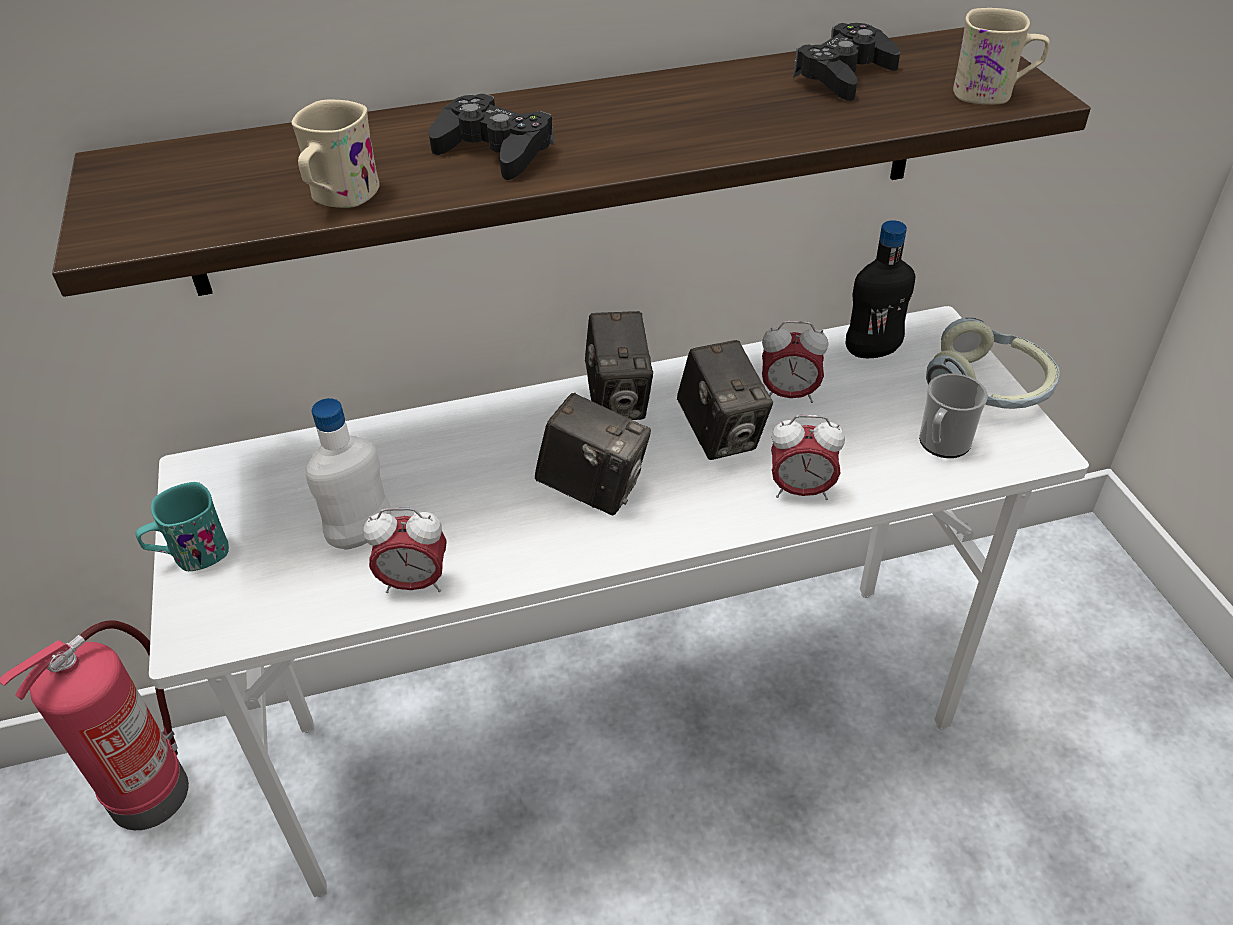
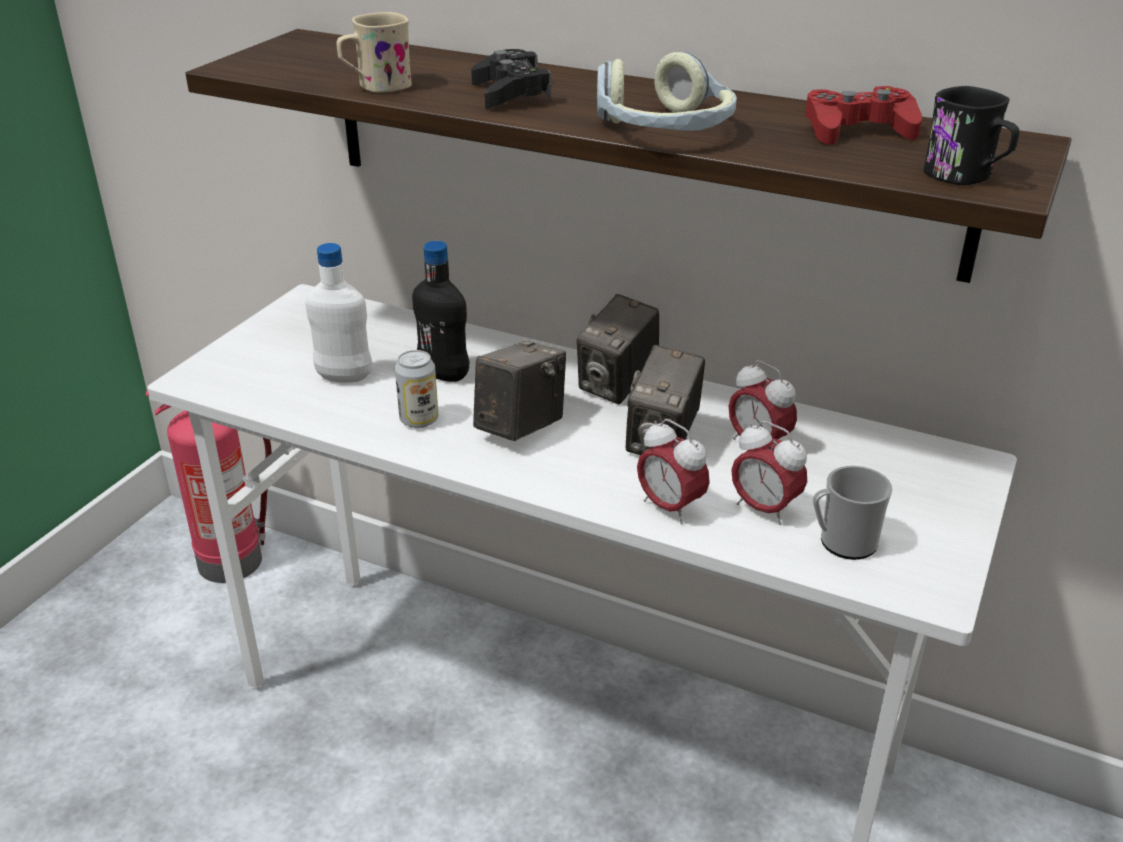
camera: 40 degrees right, 10 degrees down
(191, 555) = (246, 339): turquoise mug -> none
(414, 583) = (336, 417): alarm clock -> alarm clock (764, 509)
(497, 537) = (419, 420): none -> can
(594, 489) = (520, 427): camera -> camera turned 120 degrees counterclockwise
(844, 75) = (857, 130): black game controller -> red game controller
(872, 351) = (881, 451): black bottle -> black bottle (444, 374)
(989, 388) = (956, 528): headphones -> headphones (665, 130)
(993, 94) = (966, 177): beige mug -> black mug

